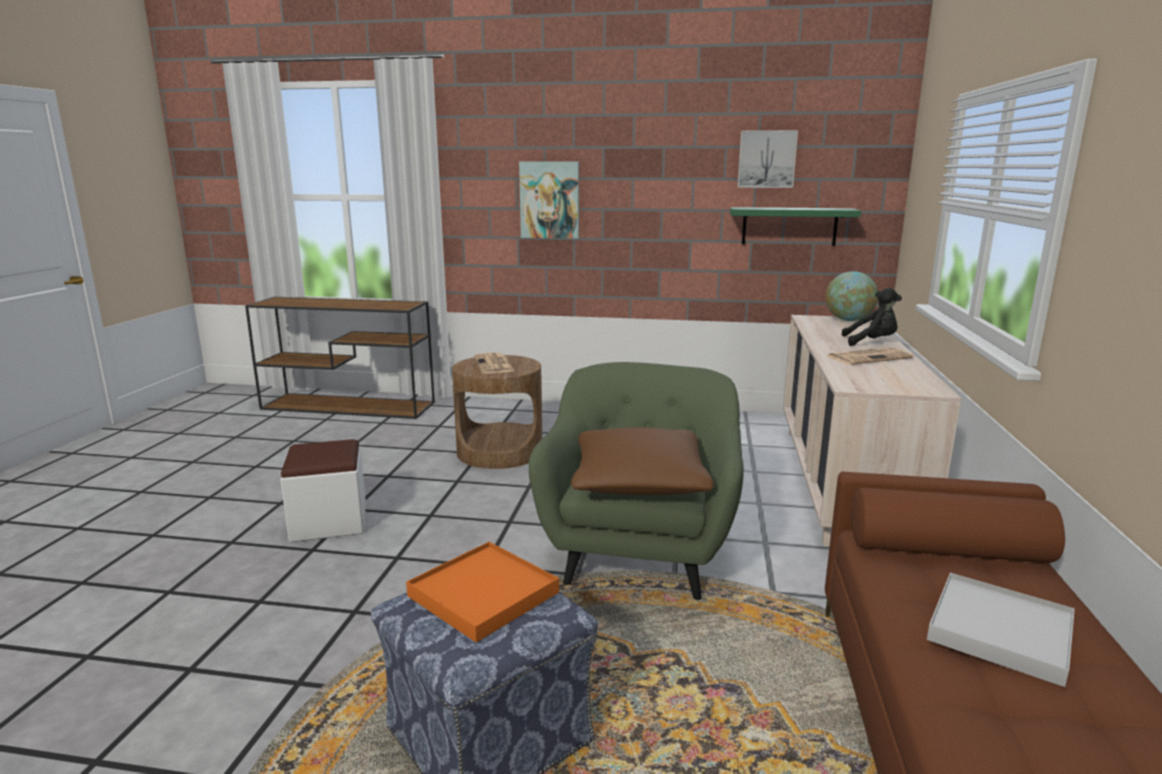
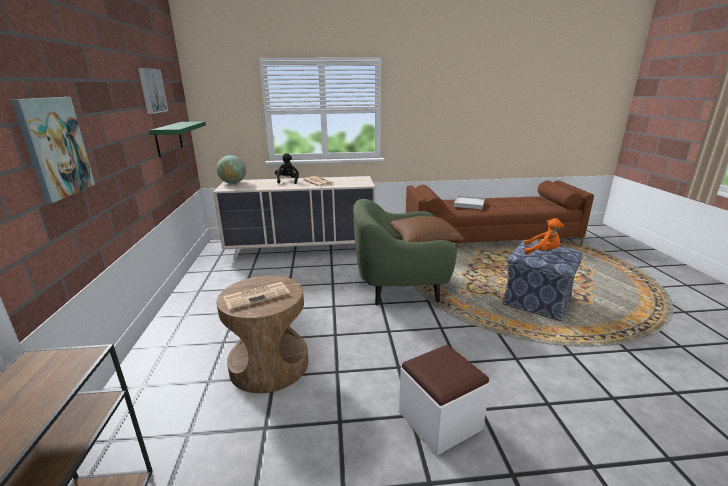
camera: 105 degrees left, 5 degrees up
(483, 594) = (542, 252): orange tray -> orange plush toy

